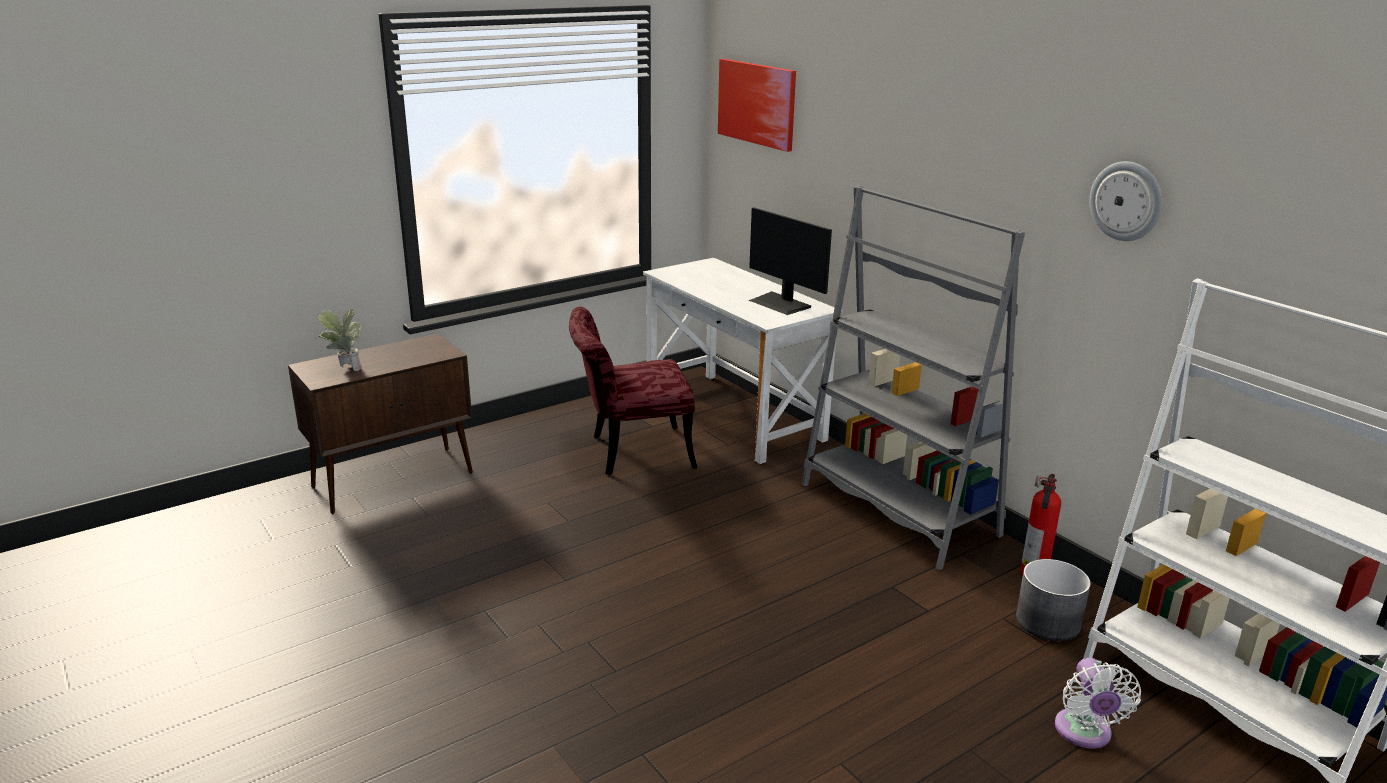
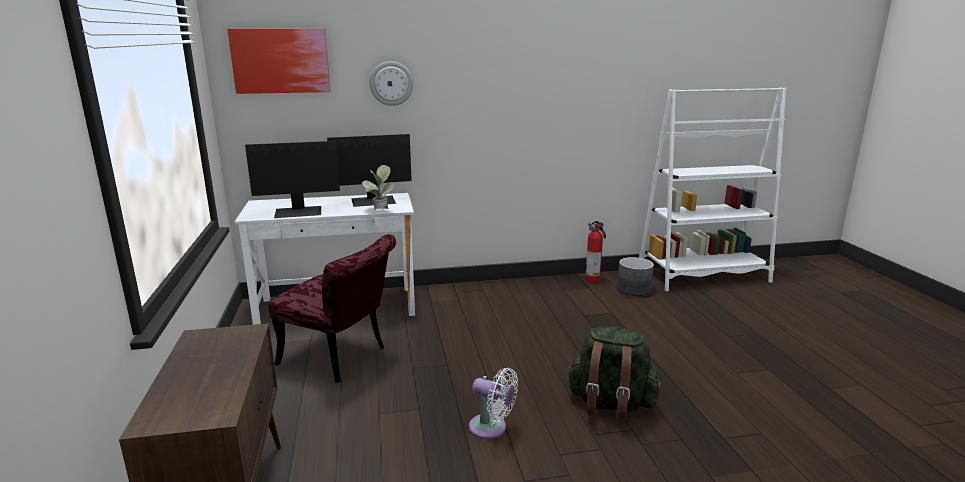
camera: 65 degrees left, 5 degrees down
(345, 369) = (203, 395): potted plant -> potted plant (379, 211)
(630, 452) = (341, 358): red chair -> red chair turned 75 degrees counterclockwise
(660, 646) = (610, 404): none -> green backpack
(698, 284) = (298, 212): none -> monitor
(898, 510) = (508, 292): grey bookcase -> none
(1084, 733) = (720, 308): white fan -> white fan (491, 428)
(1126, 201) = (598, 68): wall clock -> wall clock (391, 83)

